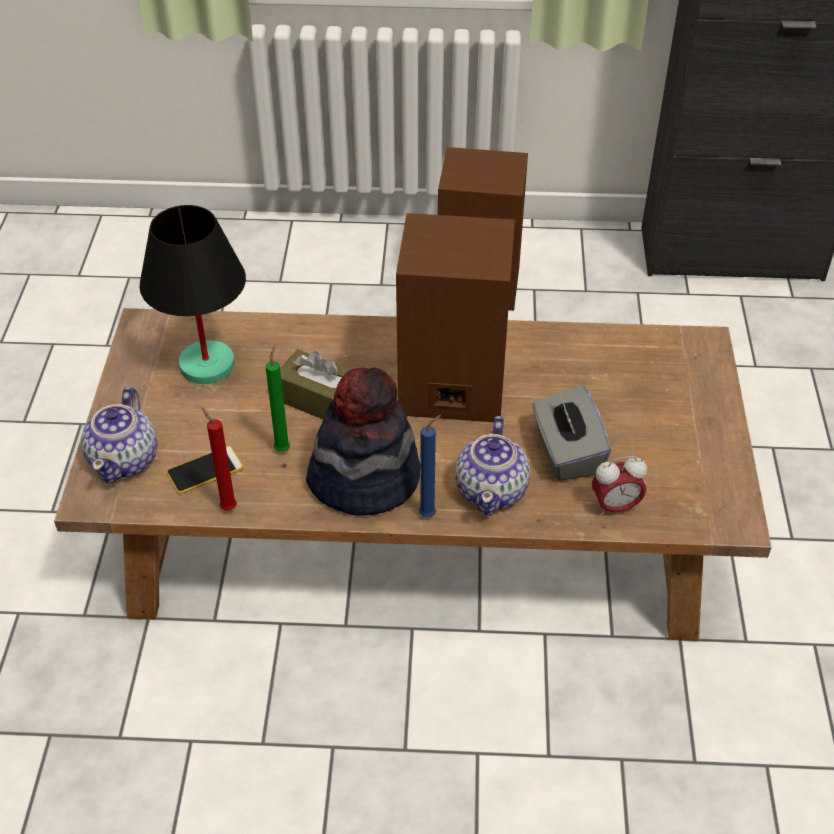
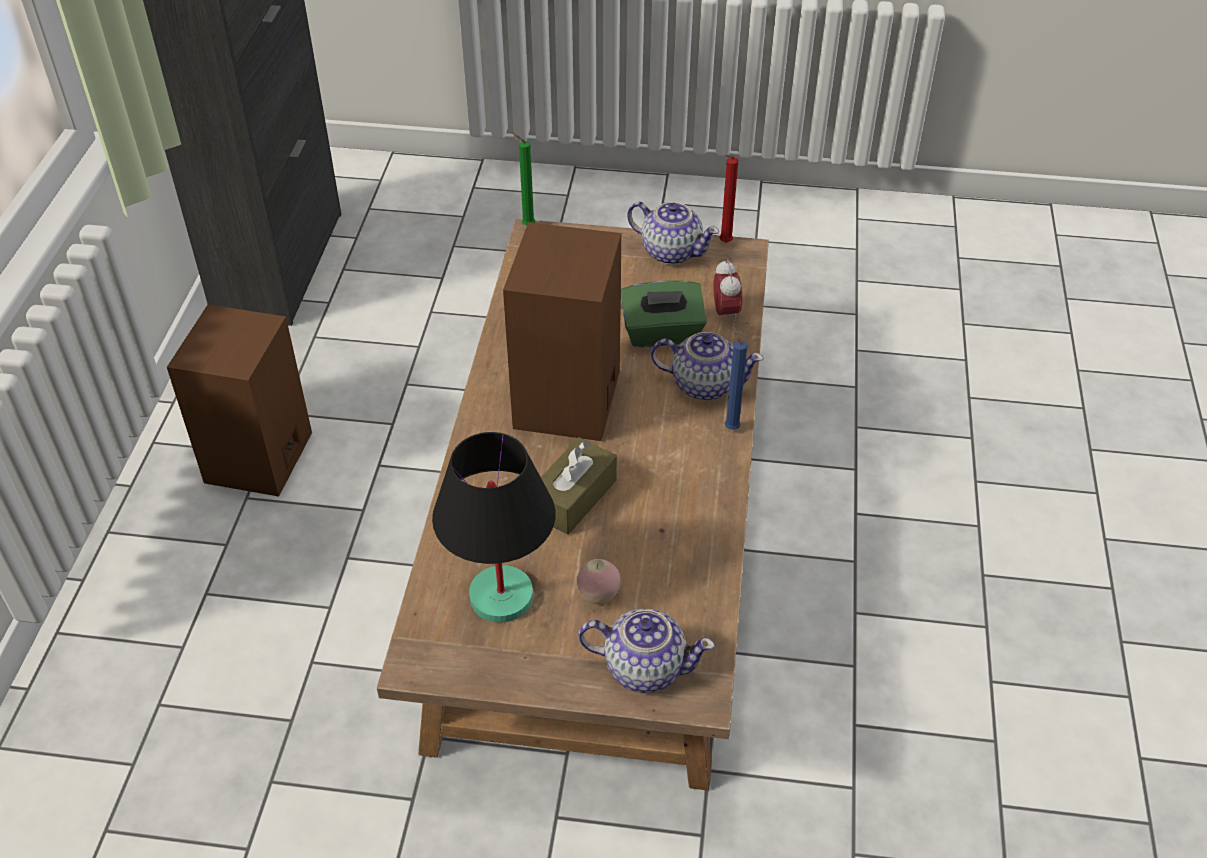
camera: 85 degrees left, 0 degrees up
(205, 425) = (598, 596): none -> apple
(205, 470) = (665, 594): phone -> none
(227, 507) = (716, 575): red candle -> red candle (724, 243)
(283, 448) = (639, 530): green candle -> green candle (526, 225)
(364, 478) = (684, 469): hat -> none
(566, 453) = (662, 334): grey tissue box -> green tissue box
(713, 455) = (671, 251): none -> teapot

